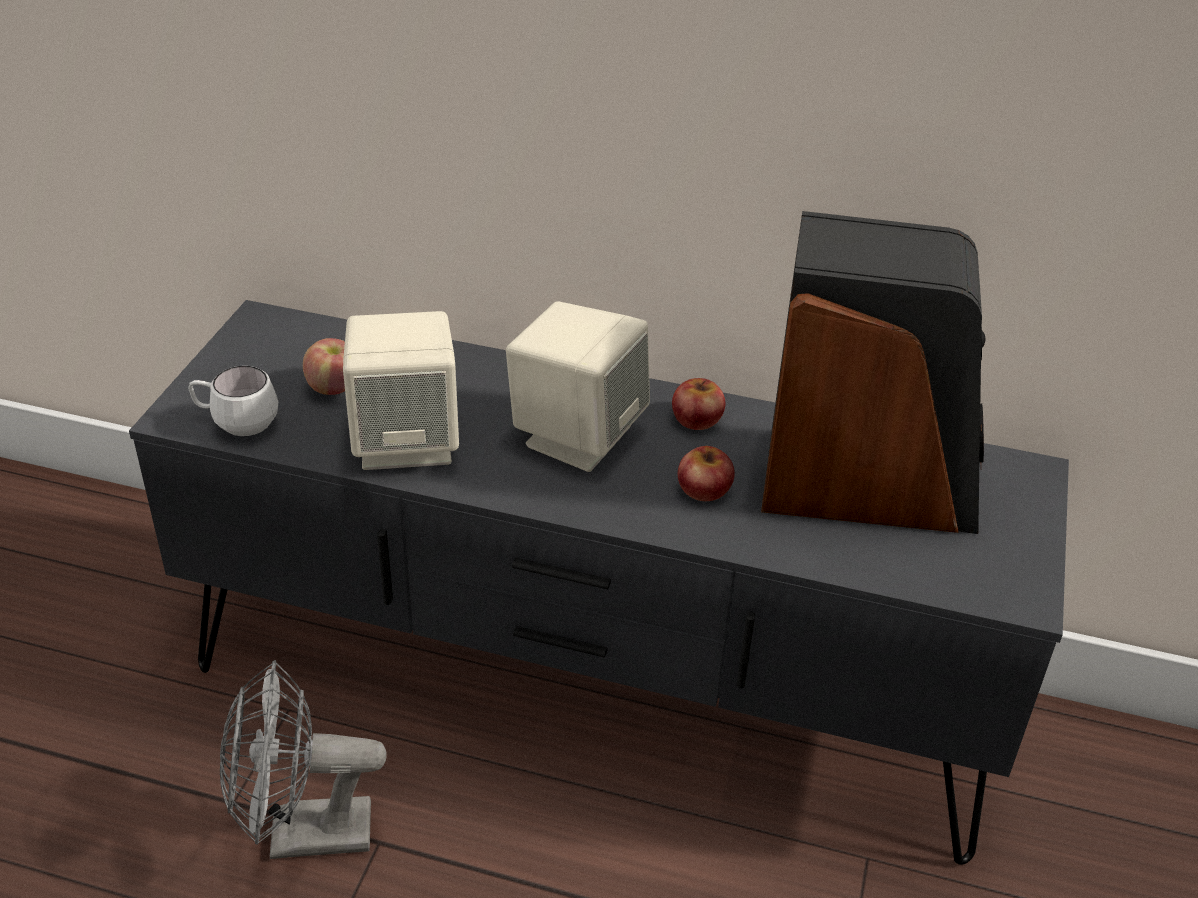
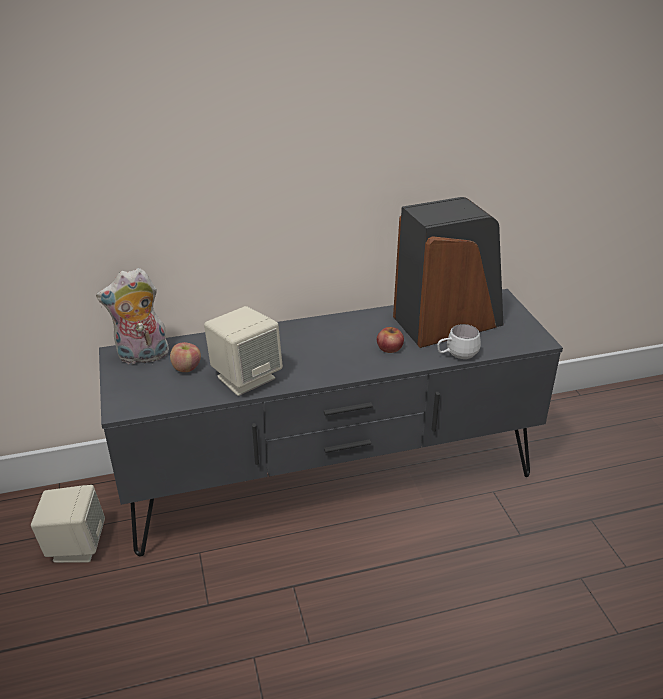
camera: 30 degrees left, 5 degrees down
(236, 423) = (154, 400): white mug -> white mug (456, 355)
(289, 341) = (142, 357): none -> plush toy
(303, 835) = (255, 601): grey fan -> none
(577, 435) = (317, 347): beige speaker -> beige speaker (75, 546)
(697, 419) = (360, 323): apple -> none

